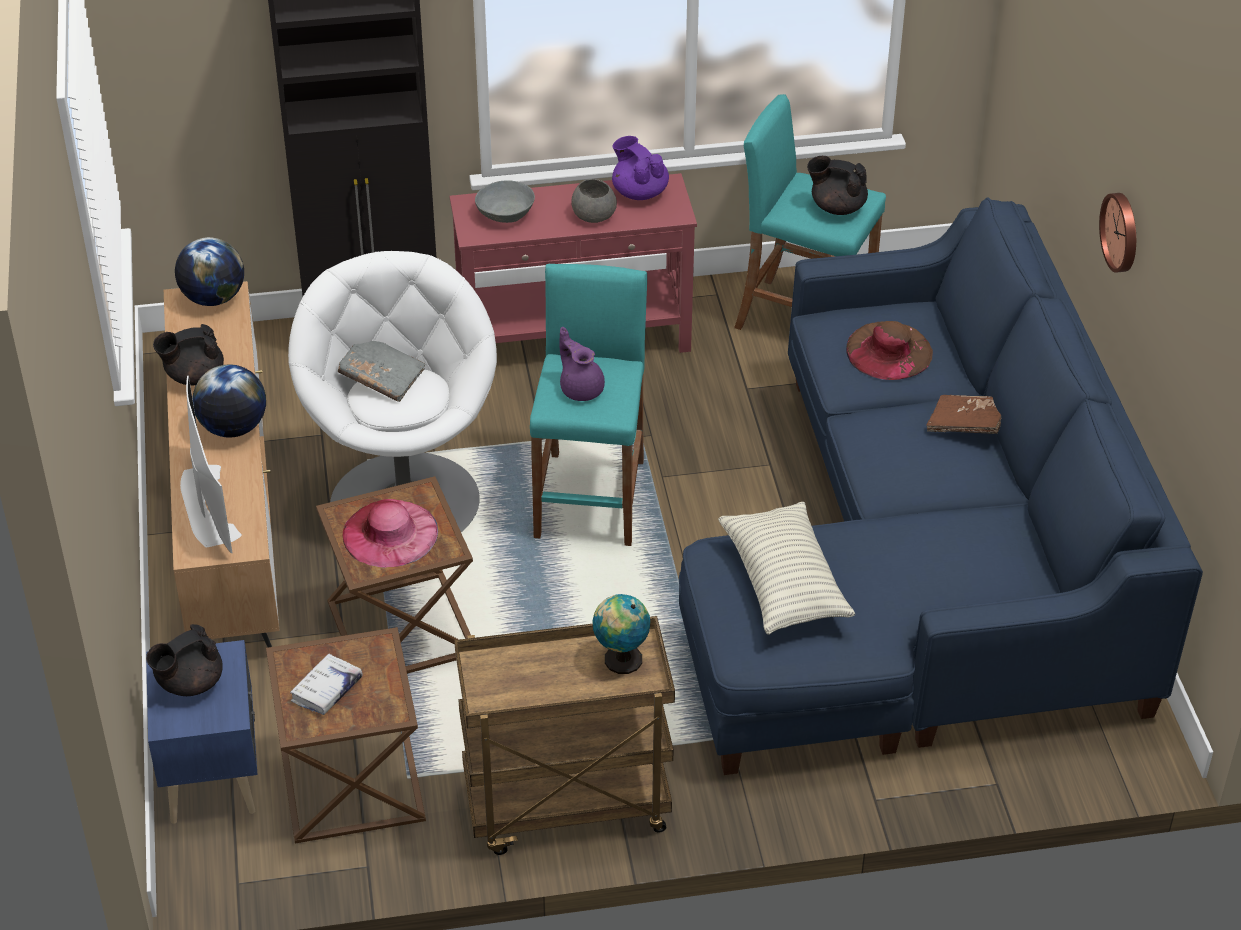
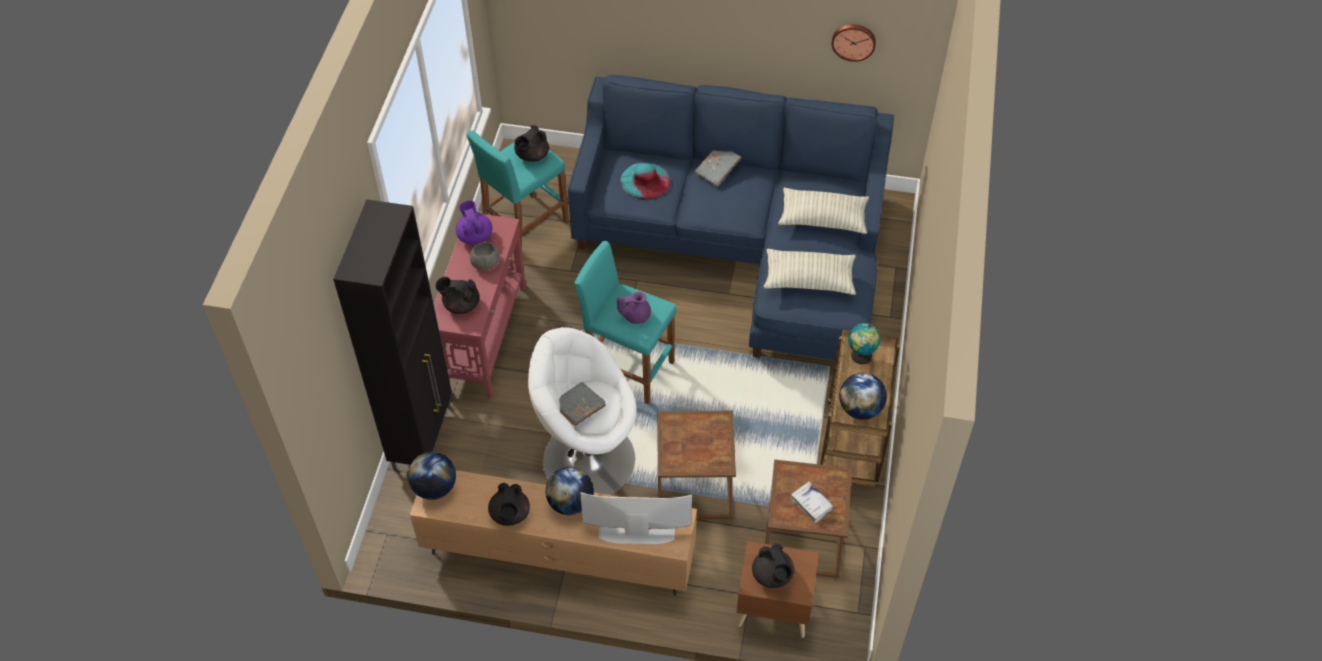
camera: 70 degrees left, 10 degrees up
(214, 774) = (773, 608): blue nightstand -> brown nightstand
(390, 533) = (697, 444): pink hat -> none
(506, 214) = (461, 305): grey bowl -> black teapot
(508, 681) = (860, 409): none -> globe
(639, 192) = (474, 236): purple teapot -> purple teapot turned 90 degrees clockwise
(889, 351) = (645, 181): brown hat -> turquoise hat
(935, 572) = (823, 219): none -> pillow
(967, 425) = (717, 170): brown book -> grey book
(1122, 232) = (720, 30): wall clock -> wall clock (853, 41)

